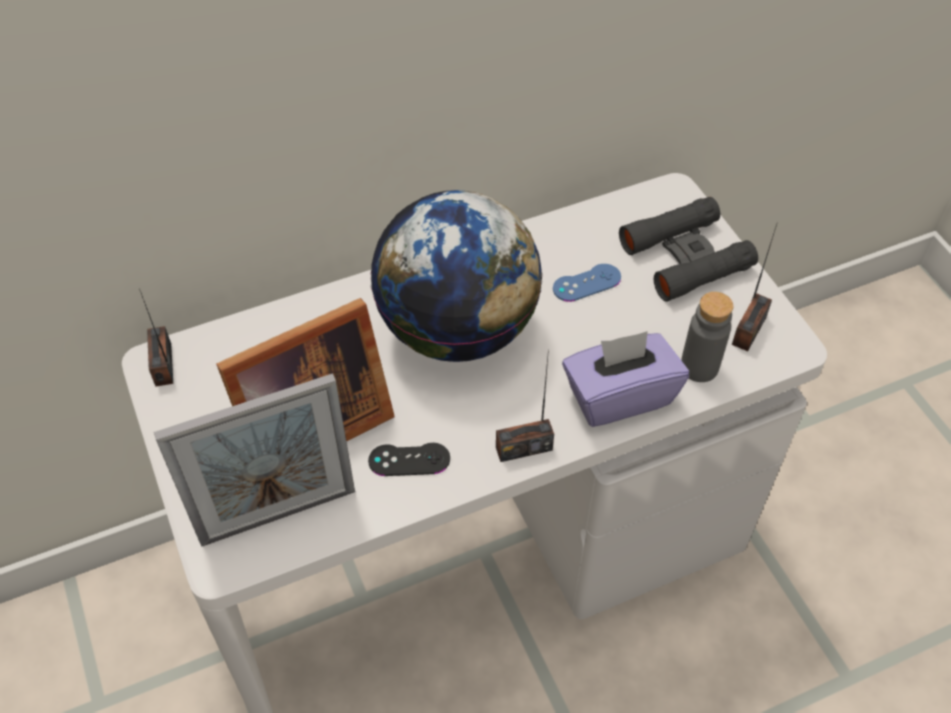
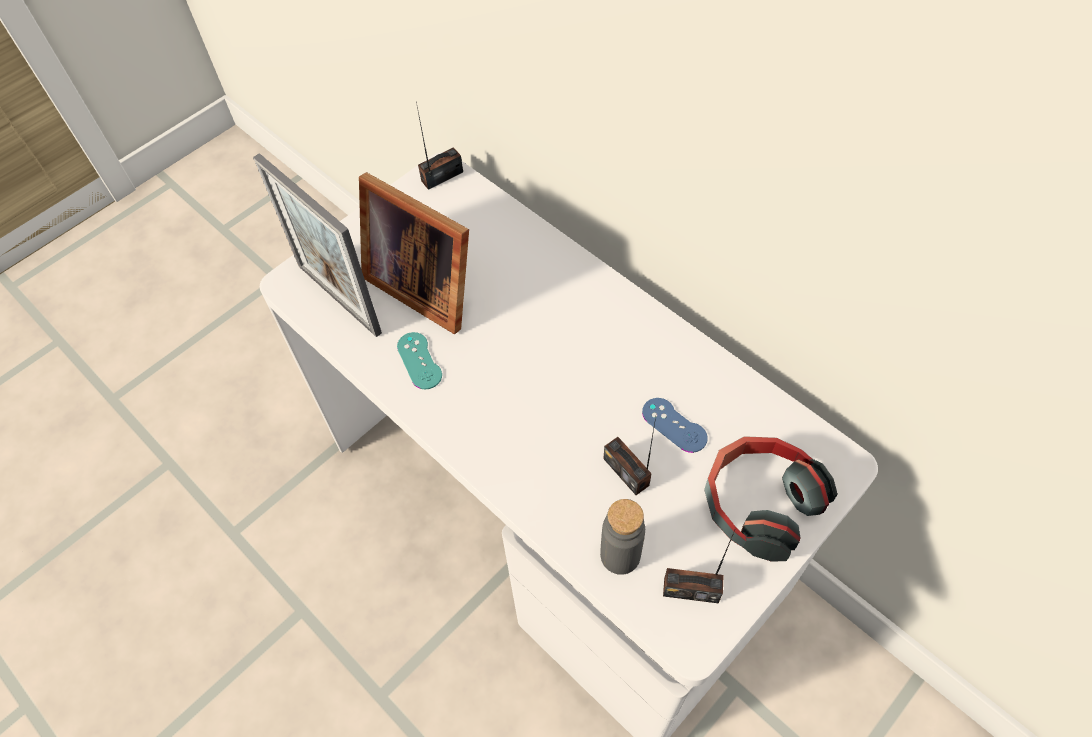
camera: 70 degrees right, 5 degrees up
(409, 460) = (419, 361): black game controller -> turquoise game controller
(458, 330) = (566, 345): globe -> none
(523, 448) = (463, 437): radio -> radio (626, 471)
(619, 396) = (553, 494): purple tissue box -> none
(685, 257) = (758, 502): black binoculars -> headphones

